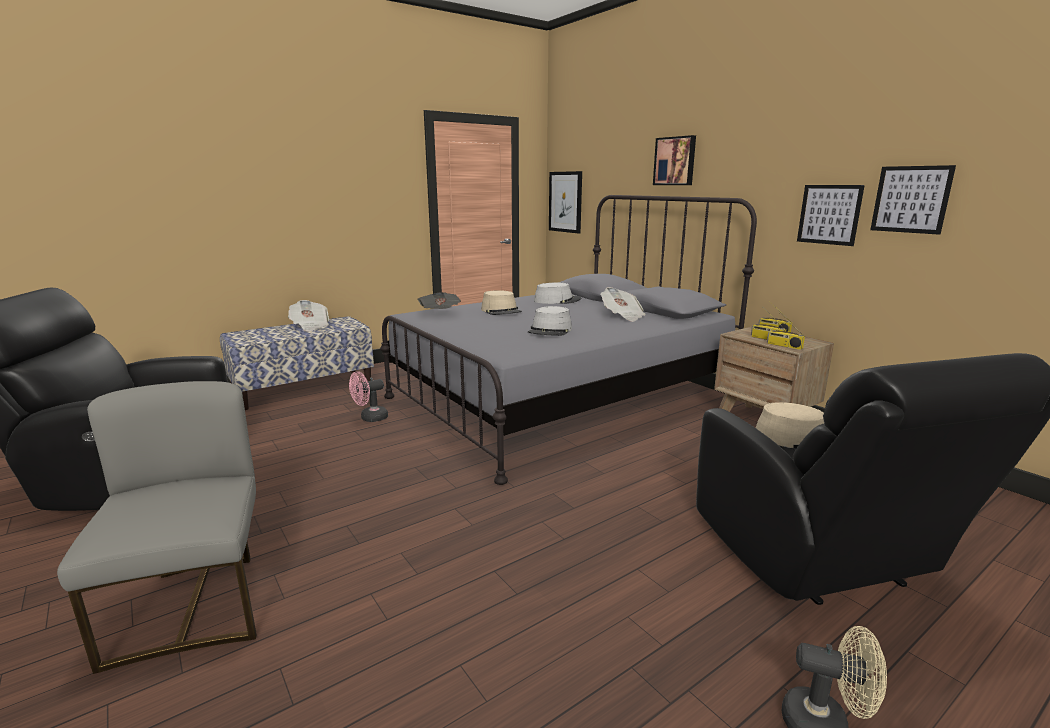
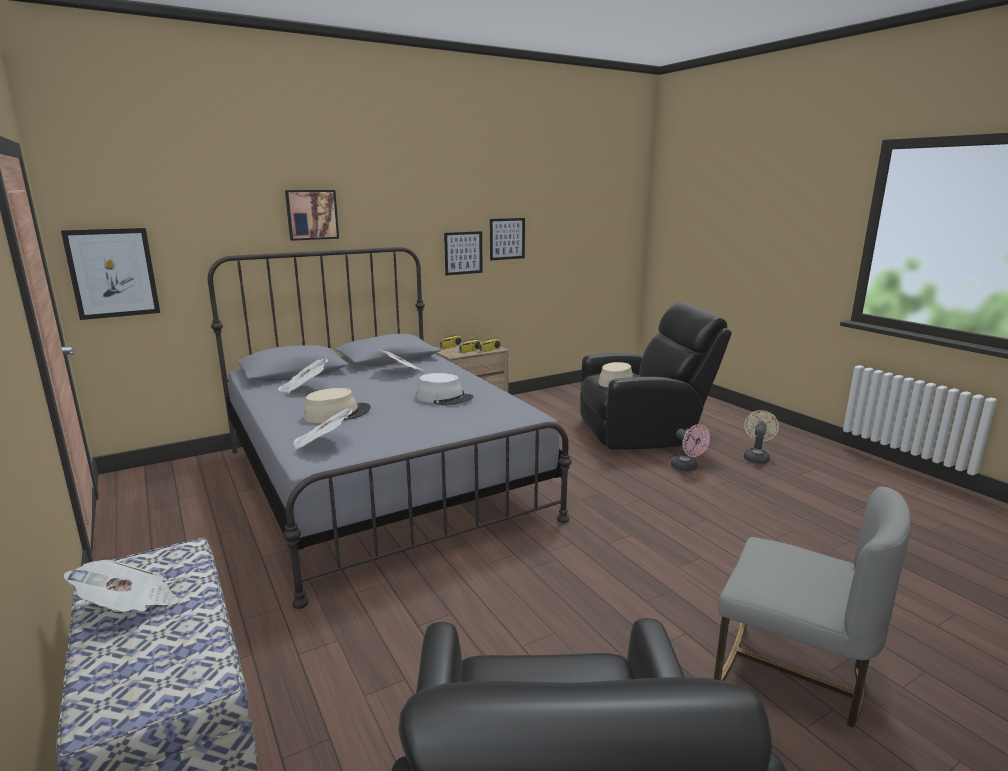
camera: 85 degrees left, 0 degrees up
(195, 606) = (790, 673): grey chair -> grey chair turned 135 degrees counterclockwise
(370, 418) = (377, 616): pink fan -> pink fan (687, 468)
(557, 300) = (303, 389): grey hat -> newspaper

